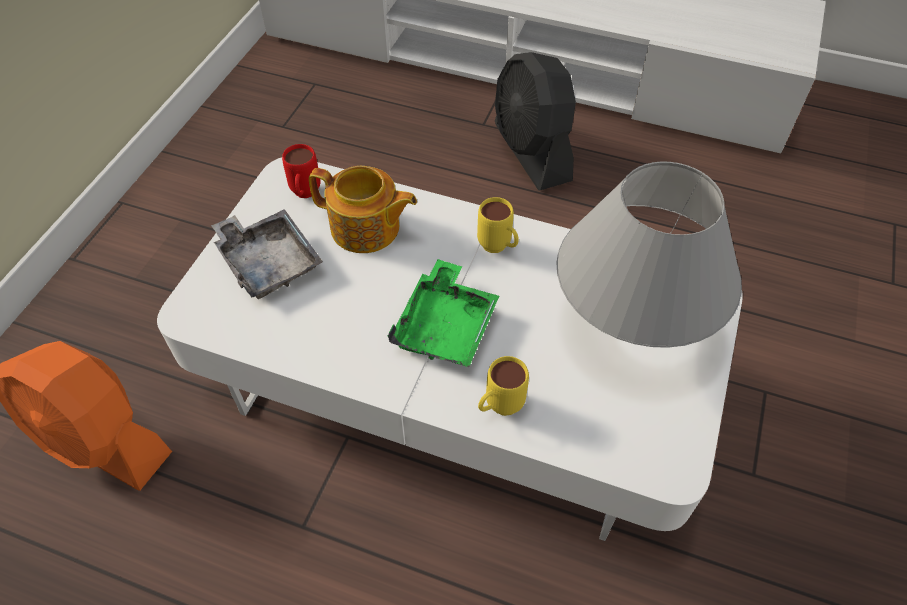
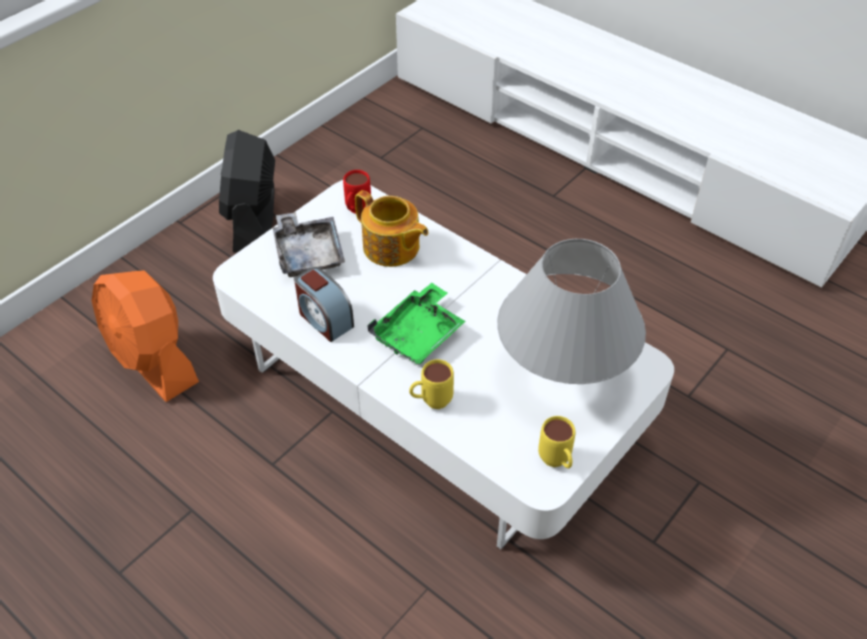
camera: 20 degrees right, 5 degrees down
(324, 340) = (324, 319): none -> alarm clock
(498, 248) = (487, 289): yellow mug -> yellow mug (556, 463)
(532, 152) = (585, 230): black fan -> black fan (254, 219)

